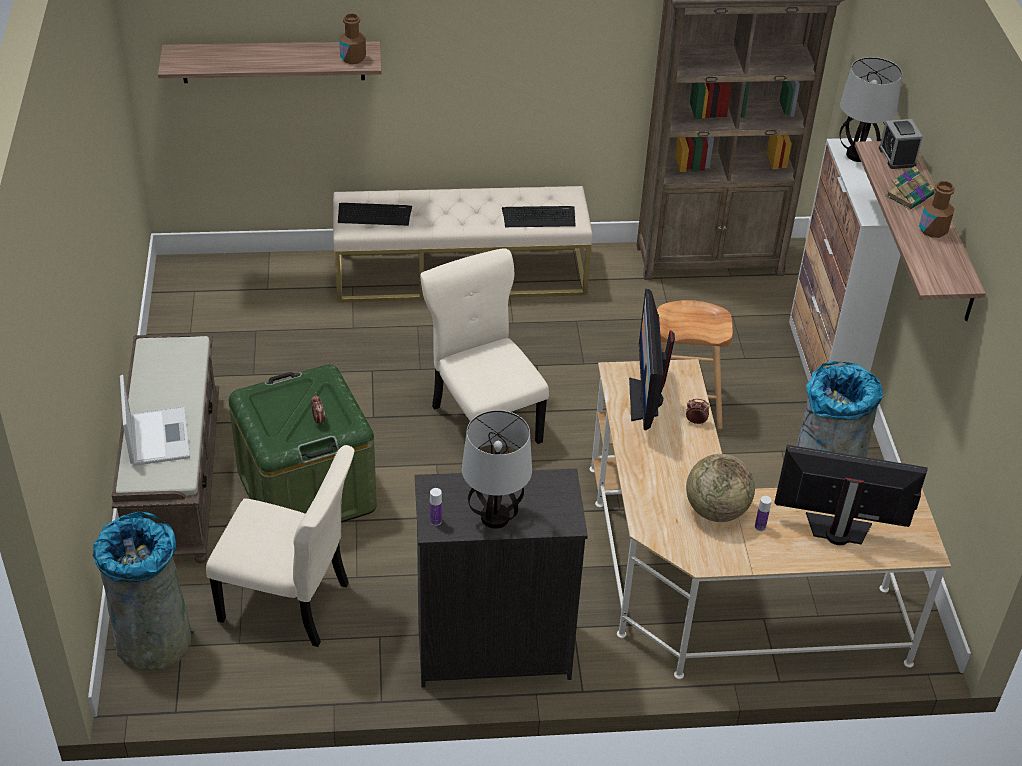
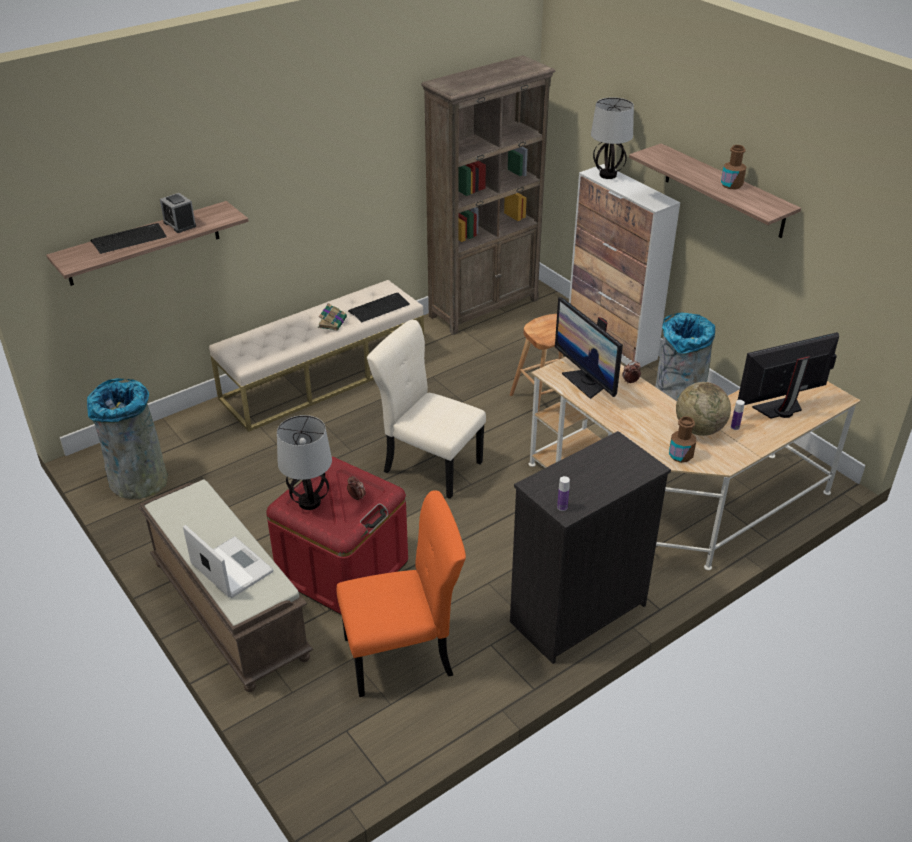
camera: 30 degrees left, 5 degrees down
(152, 639) = (318, 738): grey trash can -> grey trash can (138, 481)
(289, 604) = (403, 656): beige chair -> orange chair
(306, 490) = (343, 569): green storage box -> red storage box
(353, 58) = (217, 217): brown bottle -> brown bottle (680, 455)
(374, 215) = (257, 348): keyboard -> keyboard (129, 239)
(494, 518) = (599, 487): table lamp -> table lamp (309, 503)
(897, 157) = (663, 154): alarm clock -> alarm clock (179, 224)
(910, 195) = (696, 171): book -> book (332, 322)

